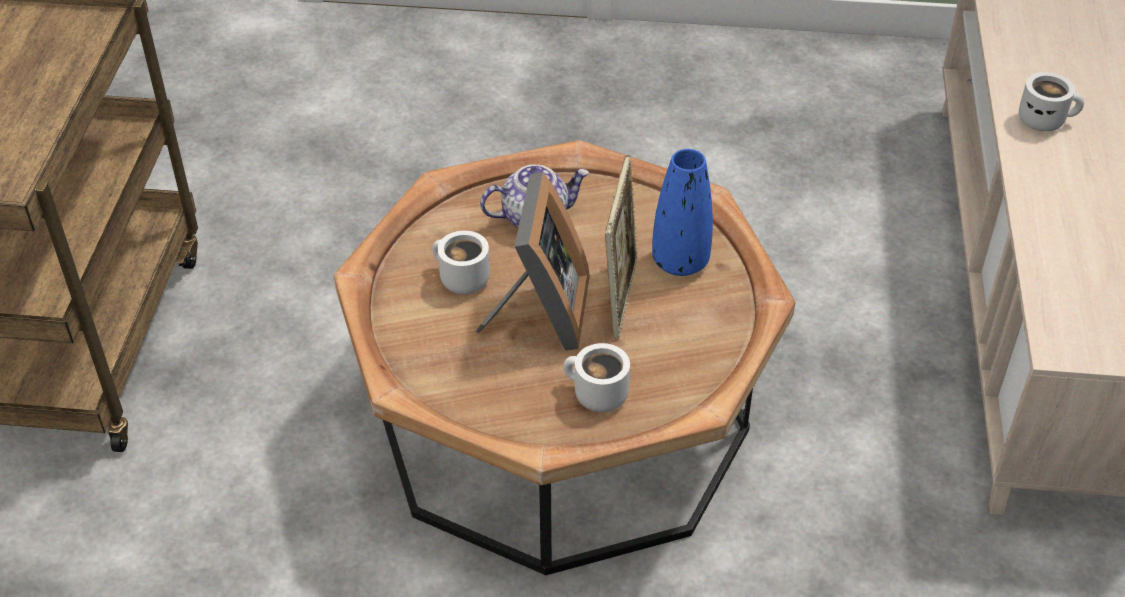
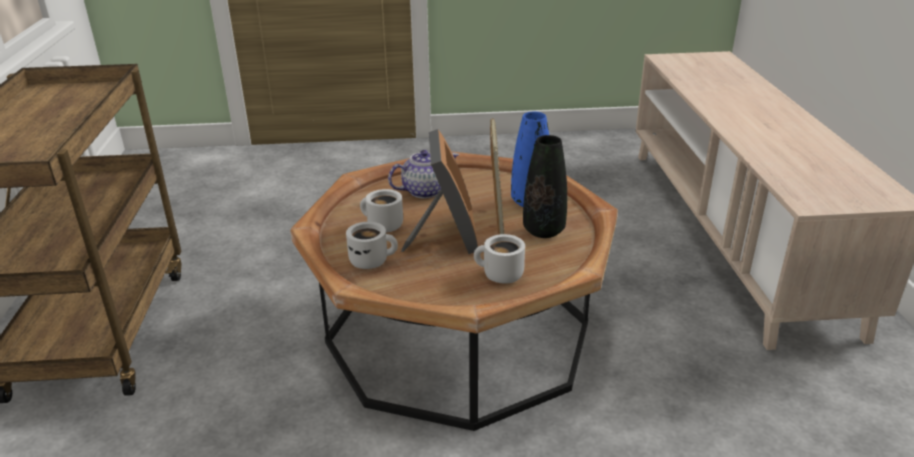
camera: 10 degrees left, 15 degrees down
(681, 322) = (543, 231): none -> black vase
(1044, 119) = (729, 109): white mug -> white mug (372, 260)

